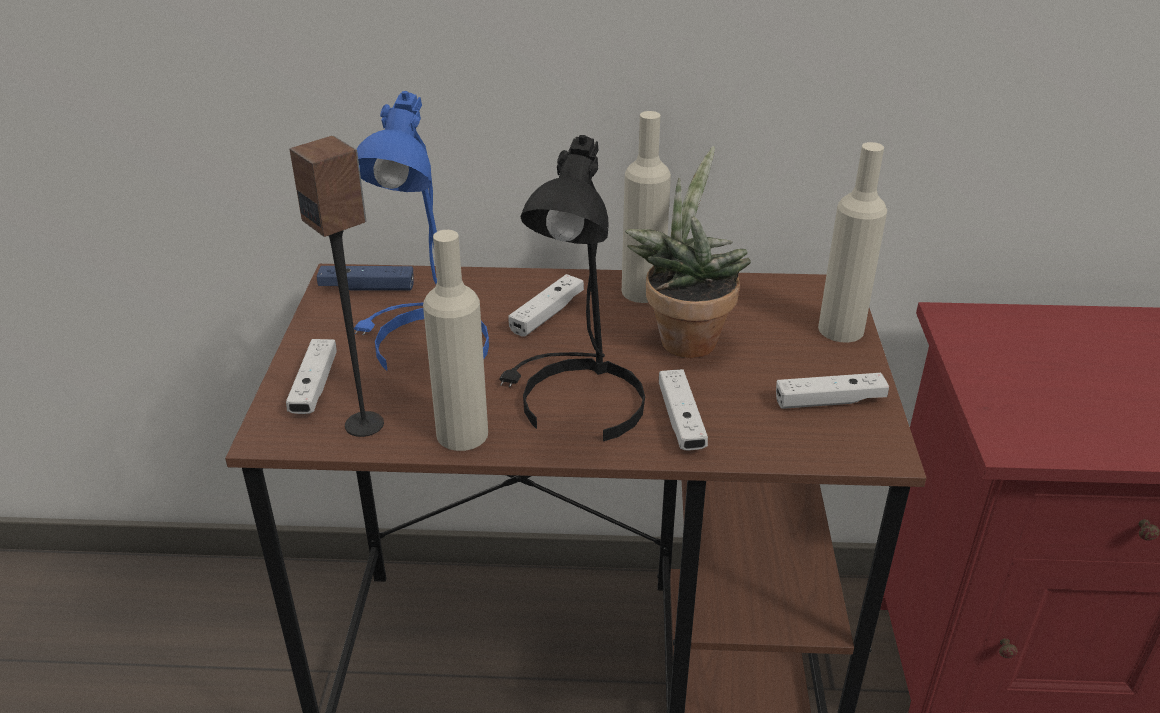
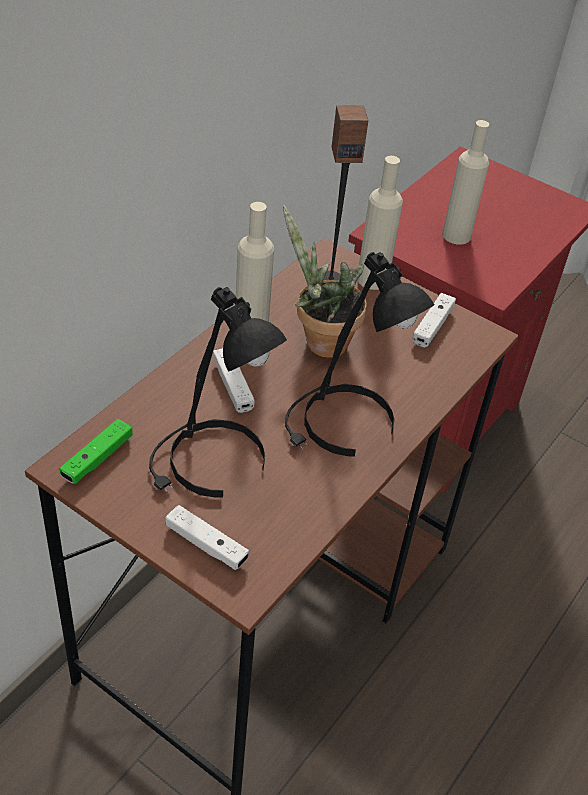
camera: 60 degrees left, 10 degrees up
(365, 424) = (277, 536): speaker -> speaker (330, 278)
(367, 288) = (97, 458): blue game controller -> green game controller
(424, 347) = (212, 465): blue table lamp -> black table lamp
(462, 434) = (330, 493): beige bottle -> beige bottle (456, 235)
(681, 420) = (400, 391): white game controller -> none

